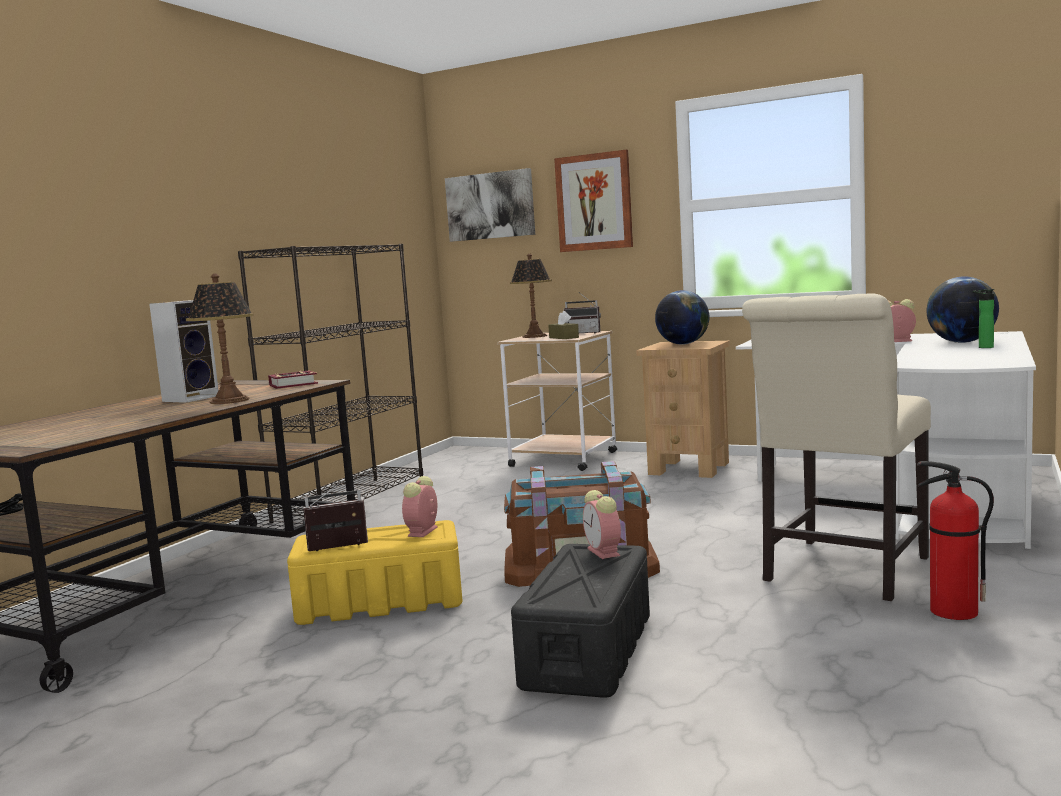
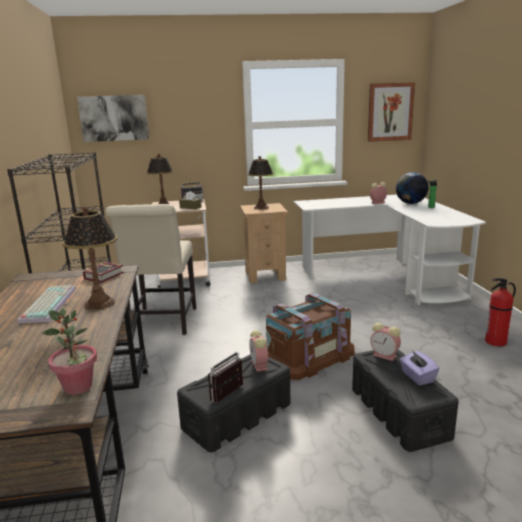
camera: 35 degrees left, 10 degrees up
(65, 441) = (78, 387): none -> potted plant
(191, 398) = (48, 304): speaker -> keyboard
(379, 602) = (236, 416): yellow storage box -> black storage box
(594, 202) = (190, 120): picture -> picture (390, 112)
(597, 580) = (417, 377): none -> purple tissue box
(683, 344) = (261, 207): globe -> table lamp
(840, 573) = (428, 330): beige chair -> beige chair (161, 324)

